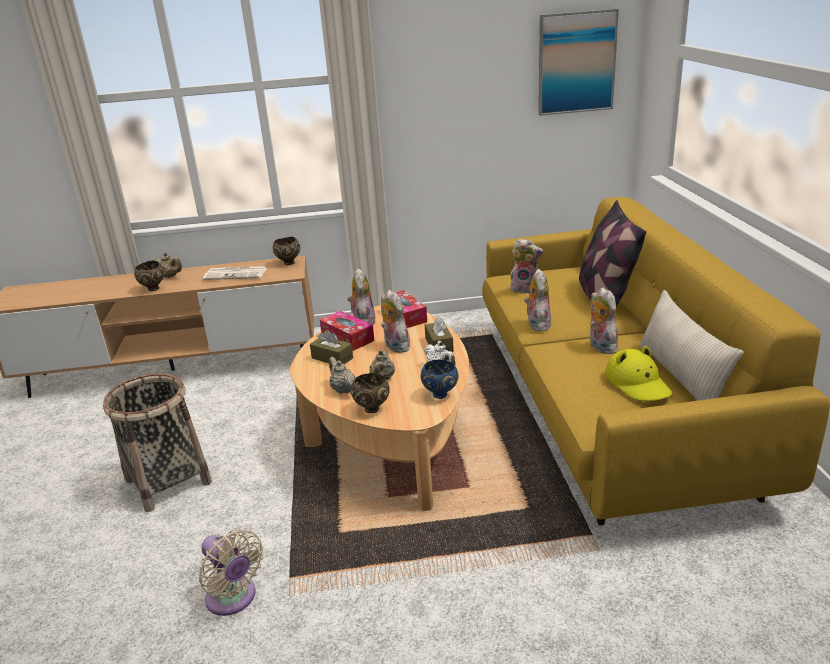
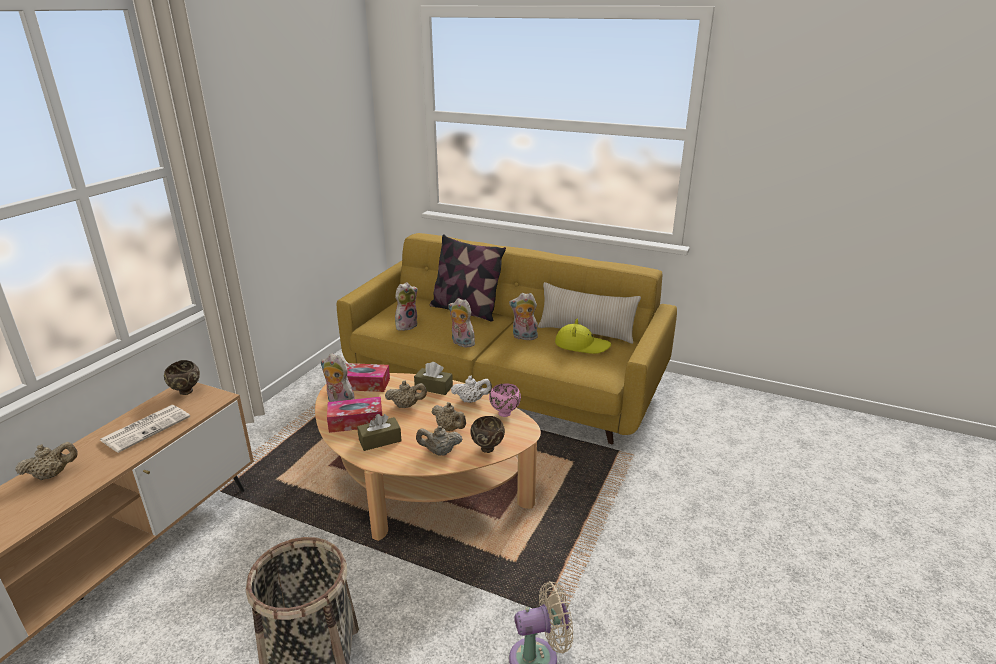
camera: 60 degrees left, 0 degrees up
(153, 289) = (65, 496): brown bowl -> none
(394, 346) = (406, 406): plush toy -> beige teapot
(441, 395) = (505, 413): blue bowl -> pink bowl
(576, 63) = (341, 131): picture -> none

